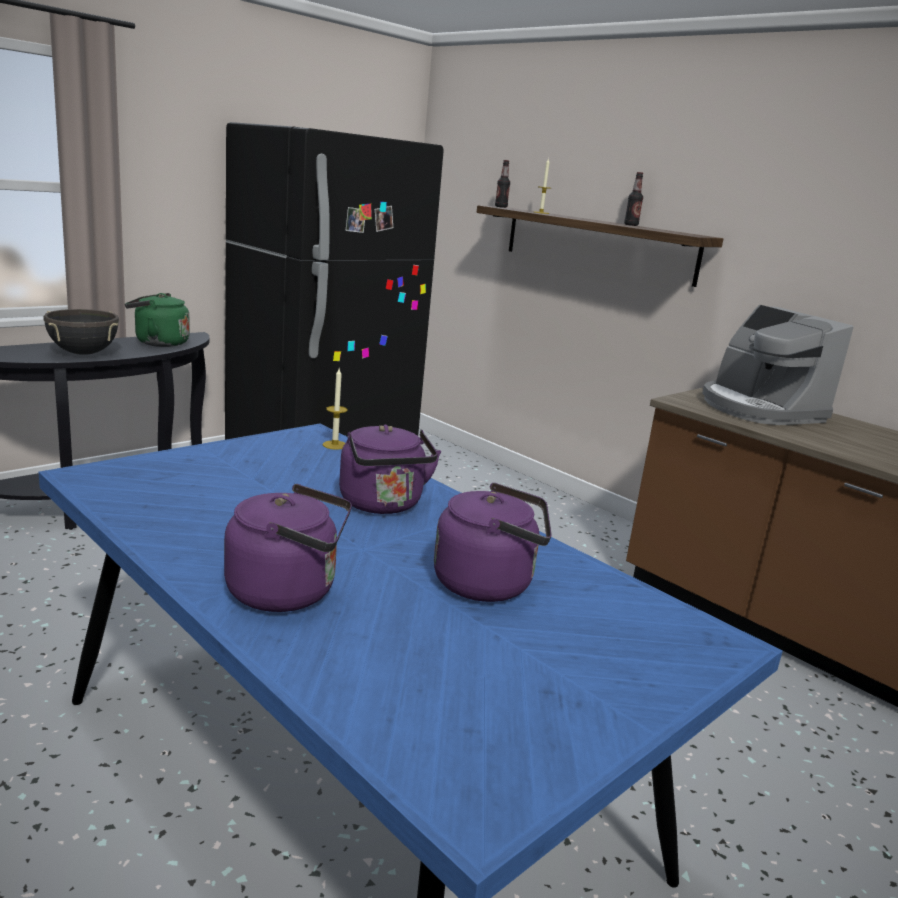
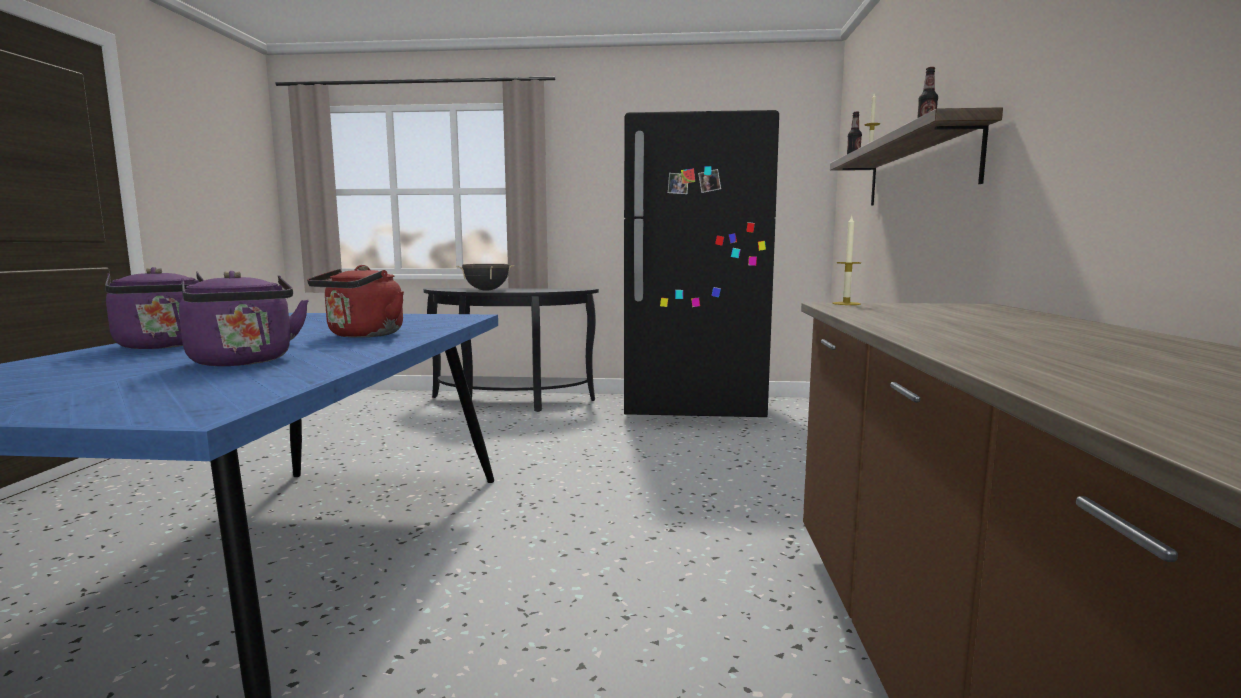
camera: 50 degrees right, 10 degrees down
(158, 343) = (546, 289): green kettle -> none
(335, 445) = (460, 319): candle -> candle (846, 303)
(383, 505) = (363, 335): purple kettle -> red kettle
(759, 409) = (943, 313): coffee machine -> none

